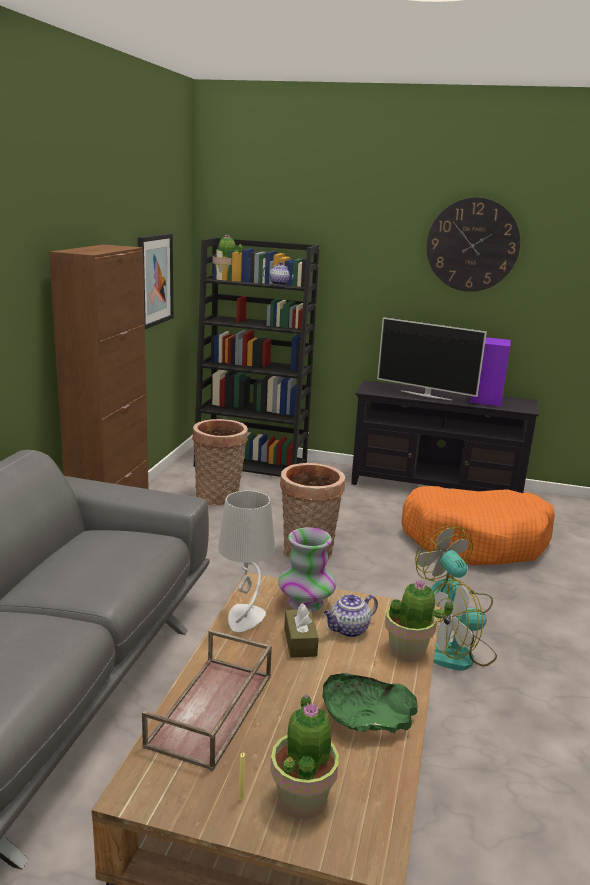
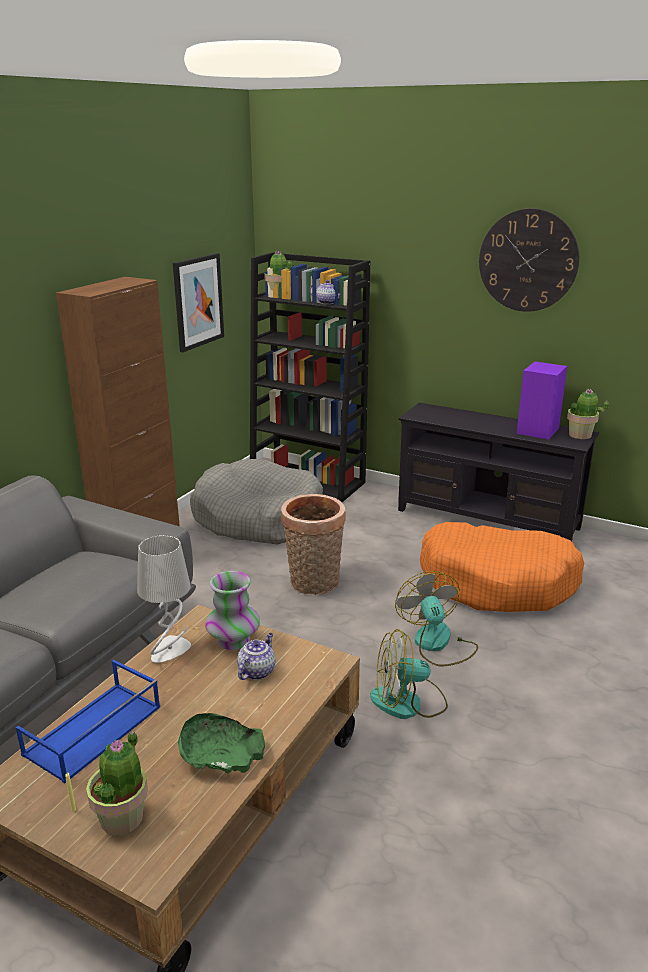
camera: 15 degrees right, 5 degrees up
(212, 711) = (93, 732): brown tray -> blue tray
(219, 498) = (258, 518): basket -> grey dog bed
(300, 641) = (205, 677): brown tissue box -> none
(348, 630) = (256, 671): teapot -> teapot turned 135 degrees clockwise
(407, 651) = (298, 698): potted plant -> potted plant (580, 435)
(426, 395) = (473, 423): television -> none

